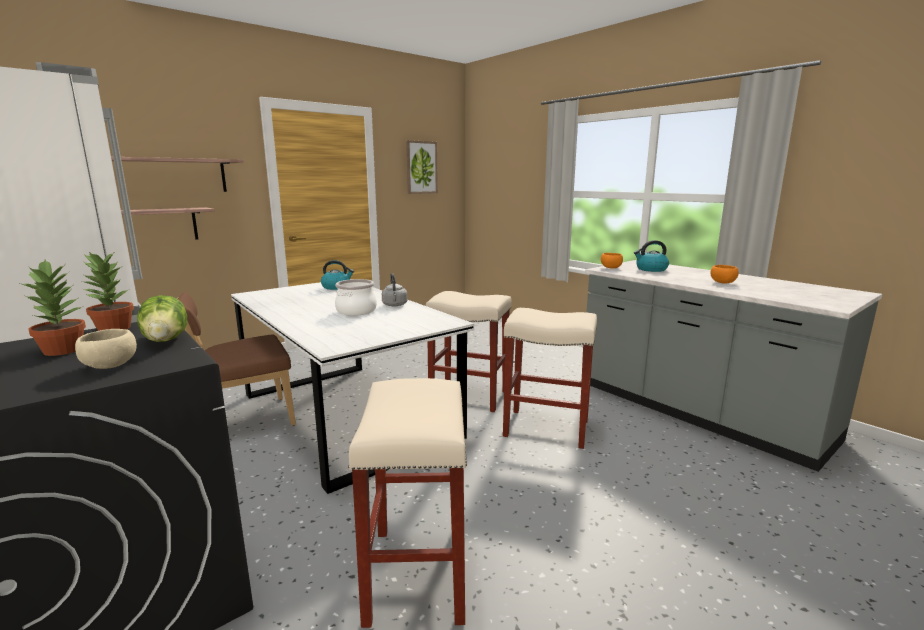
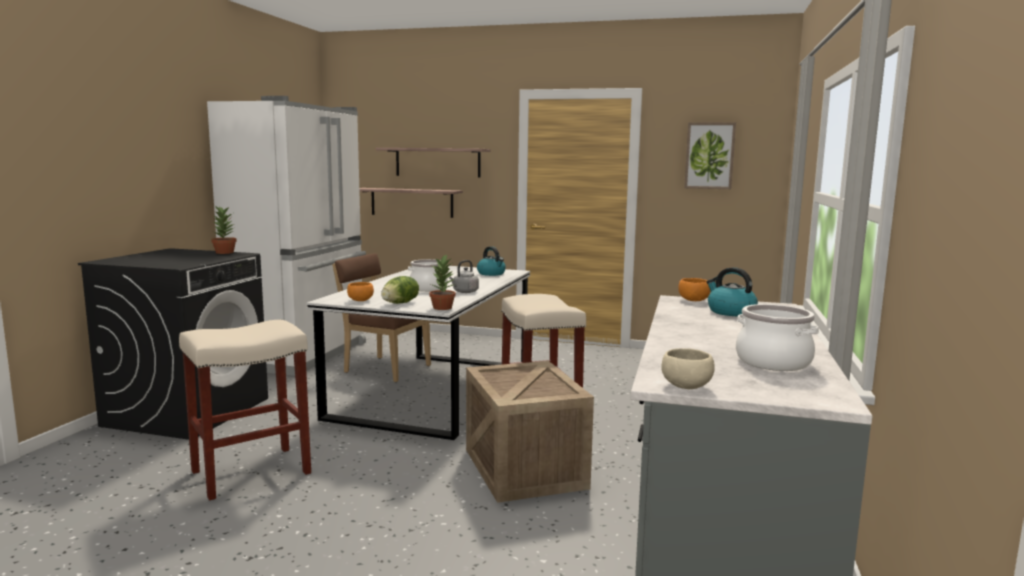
camera: 55 degrees right, 5 degrees down
(64, 350) = (183, 255): potted plant -> potted plant (443, 308)
(109, 365) = (164, 262): beige bowl -> beige bowl (685, 386)
(167, 339) = (212, 259): lettuce -> lettuce (400, 303)
(545, 428) = (522, 467): beige stool -> crate
(722, 282) = (714, 338): orange bowl -> orange bowl (360, 300)
(781, 285) = (772, 362): none -> cooking pot

